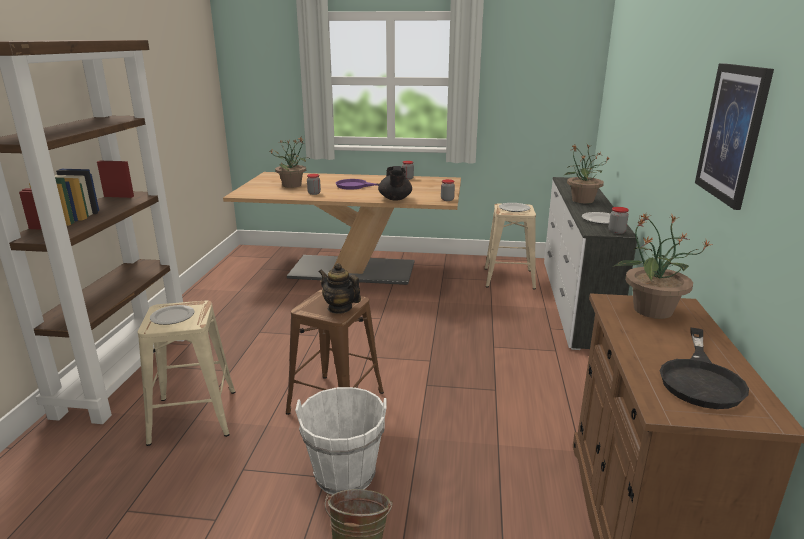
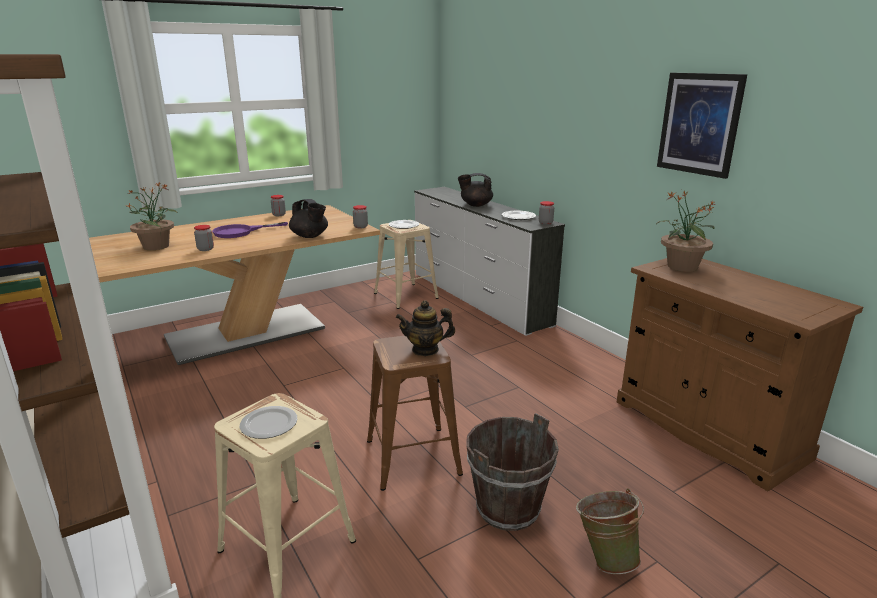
camera: 40 degrees left, 0 degrees up
(345, 474) = (507, 508): white bucket -> brown bucket
(582, 200) = (475, 205): potted plant -> black teapot
(700, 378) = (779, 297): black frying pan -> none

